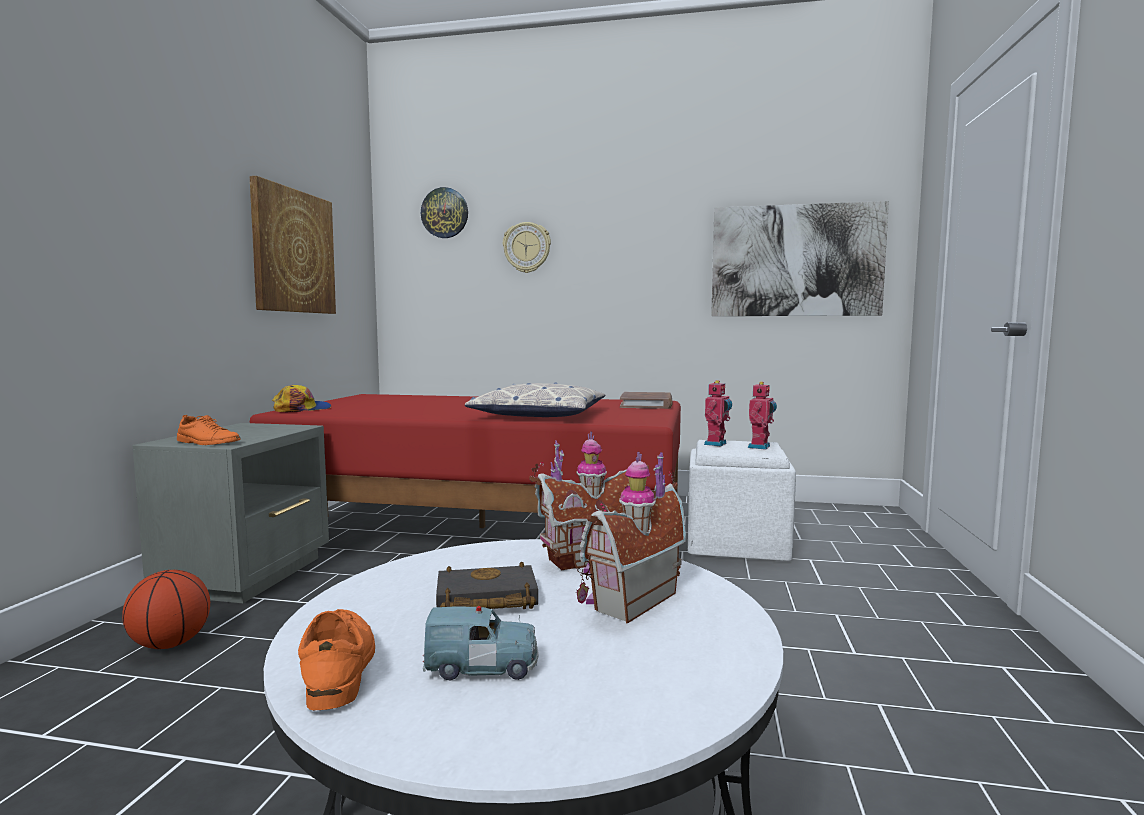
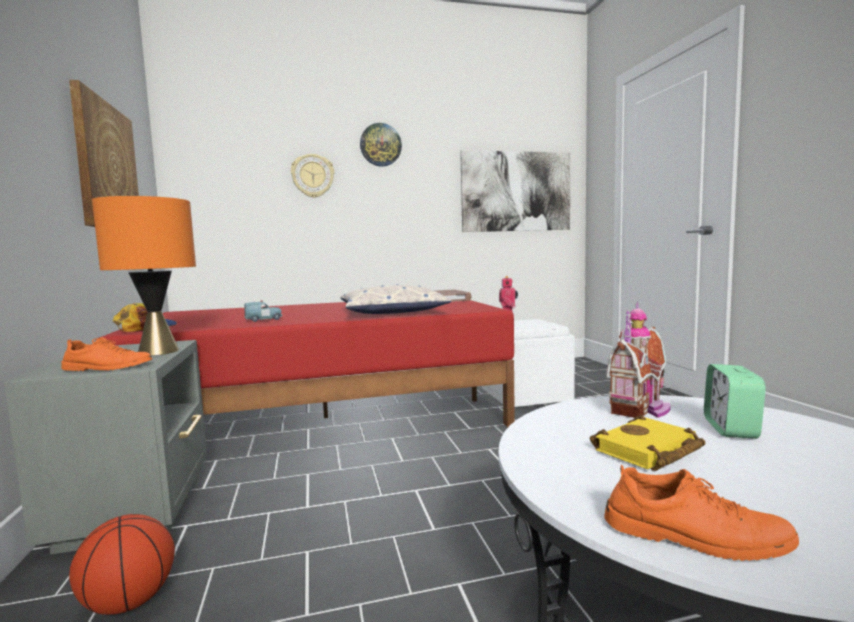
camera: 25 degrees left, 0 degrees up
(270, 433) = (158, 351): none -> orange table lamp
(339, 666) = (695, 536): orange shoe -> orange shoe turned 150 degrees clockwise
(445, 213) = (231, 142): wall clock -> wall clock (380, 145)
(483, 667) = (782, 500): blue toy car -> blue toy car (264, 320)
(484, 600) = (648, 452): black book -> yellow book
(627, 600) = (731, 429): toy house -> alarm clock
(761, 447) = (539, 322): toy robot -> none

